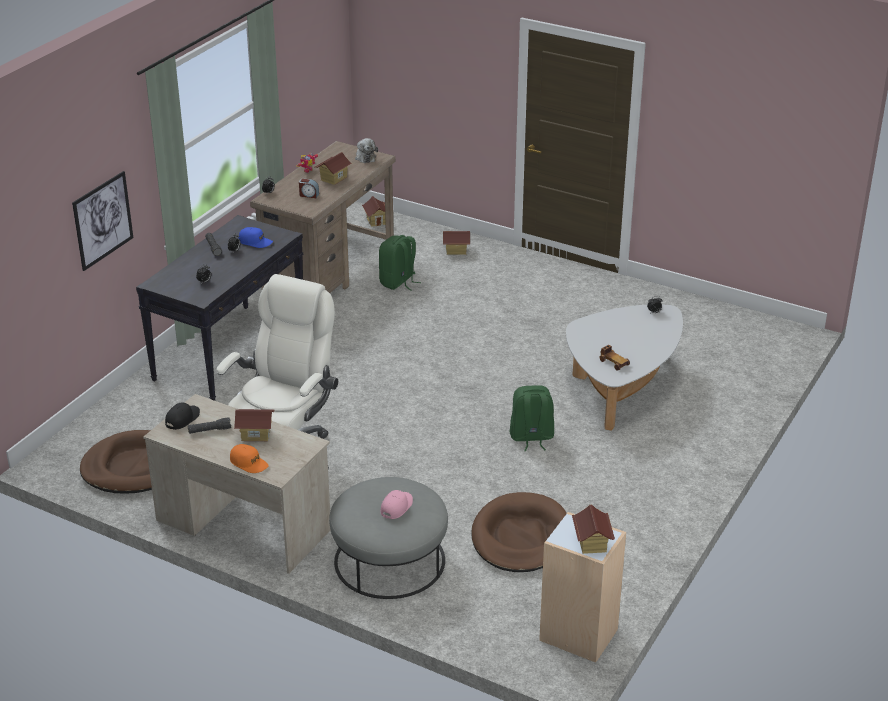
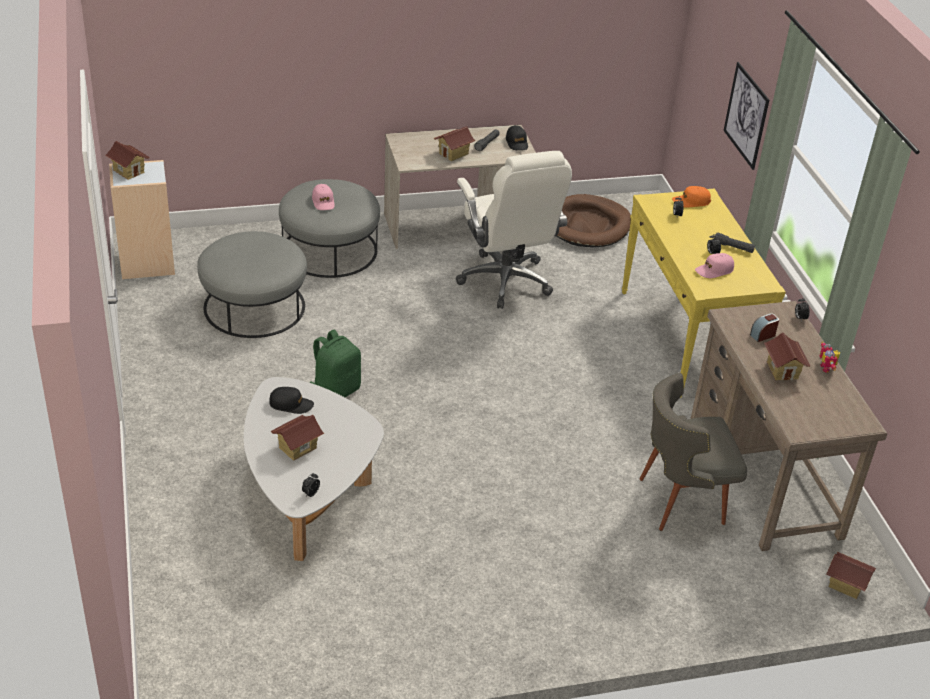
camera: 135 degrees right, 5 degrees up
(230, 351) = (687, 339): black console table -> yellow console table
(249, 463) = (428, 137): orange cap -> orange cap (691, 201)
(255, 242) = (714, 270): blue cap -> pink cap
(365, 157) = (812, 421): plush toy -> none
(398, 282) = (682, 502): green backpack -> grey chair
(456, 251) = (697, 591): toy house -> toy house (297, 447)
(521, 537) = (254, 306): brown dog bed -> grey ottoman
(614, 362) = (291, 404): toy car -> black cap

